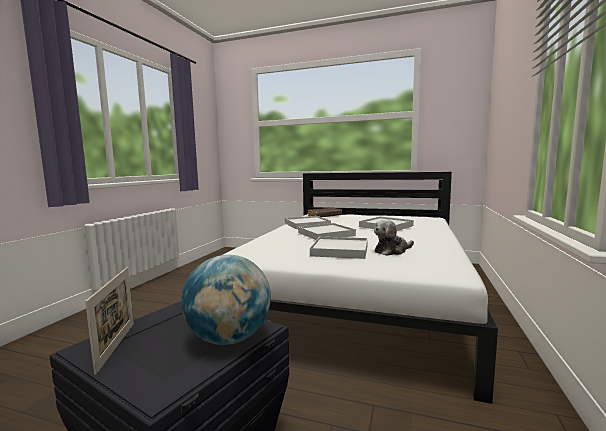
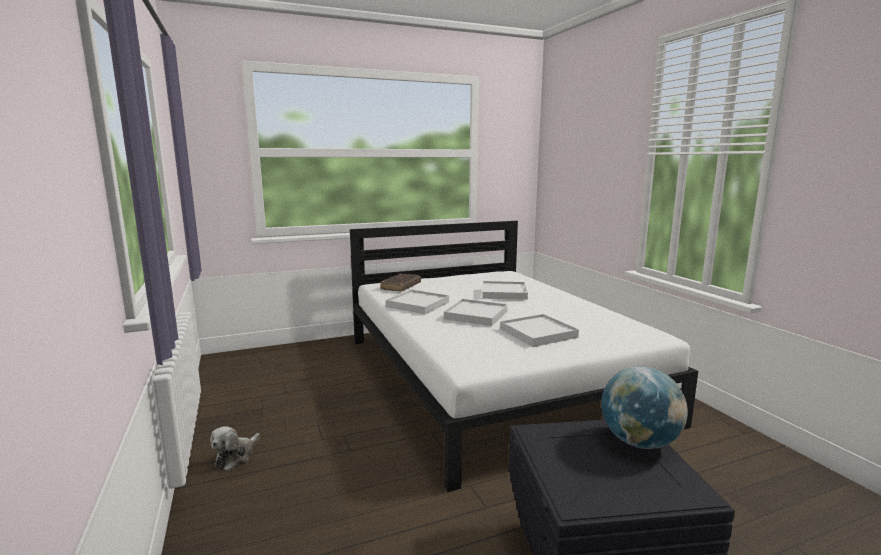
camera: 40 degrees left, 5 degrees up
(116, 346) = (590, 488): picture frame -> none
(392, 251) = (575, 323): plush toy -> plush toy (236, 457)

